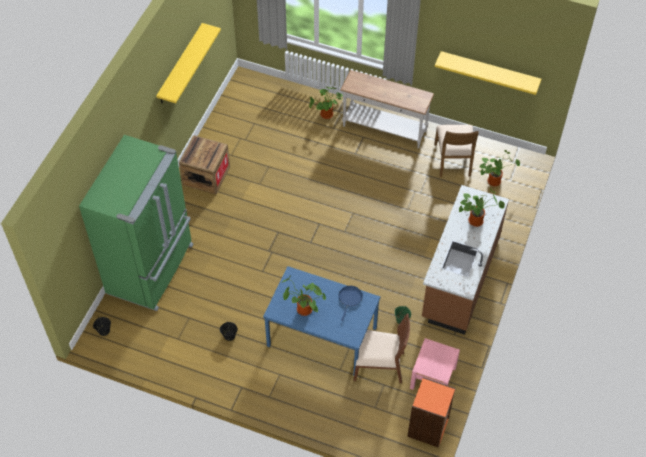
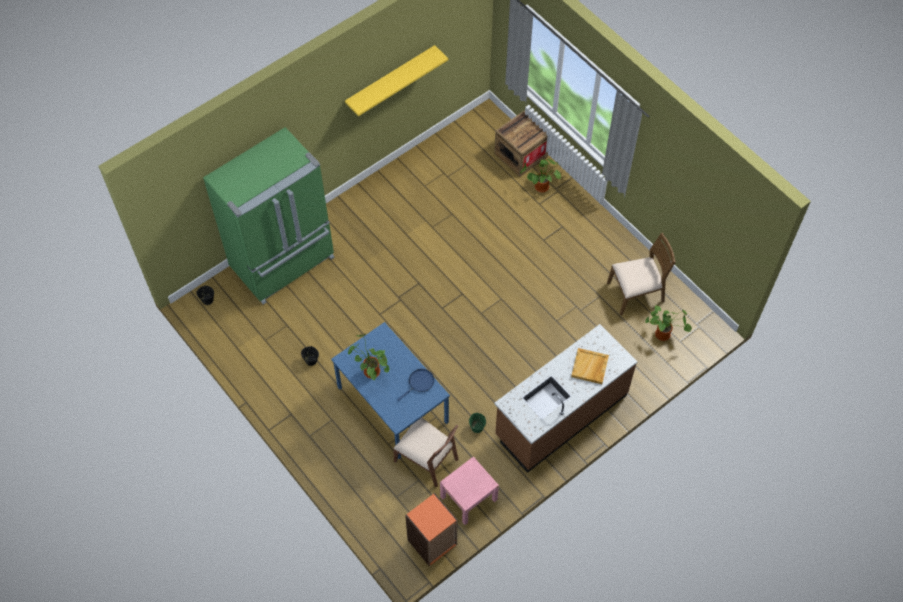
camera: 30 degrees right, 5 degrees up
(206, 176) = (388, 196): crate -> crate (521, 155)
(384, 129) = (588, 228): white console table -> none
(453, 160) = (636, 293): brown chair -> brown chair turned 135 degrees counterclockwise
(477, 220) = (590, 367): potted plant -> beige tray
(489, 71) = (697, 220): yellow shelf -> none

